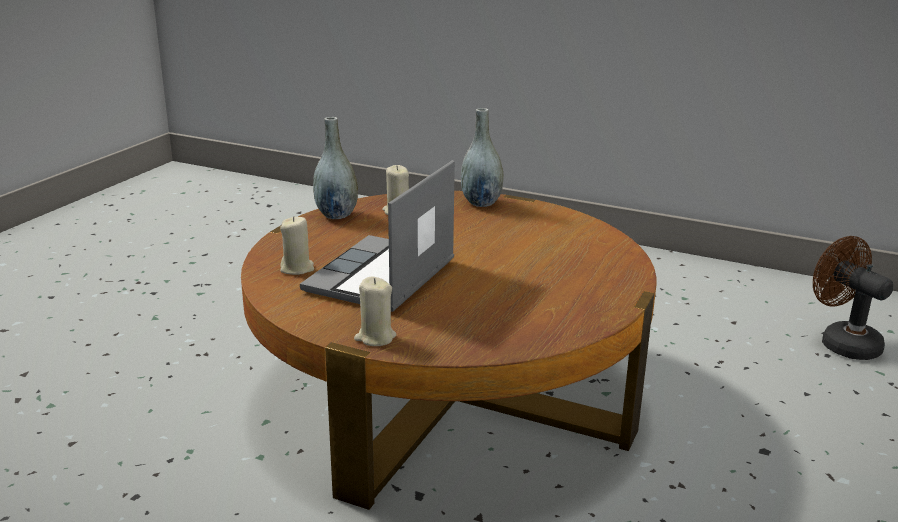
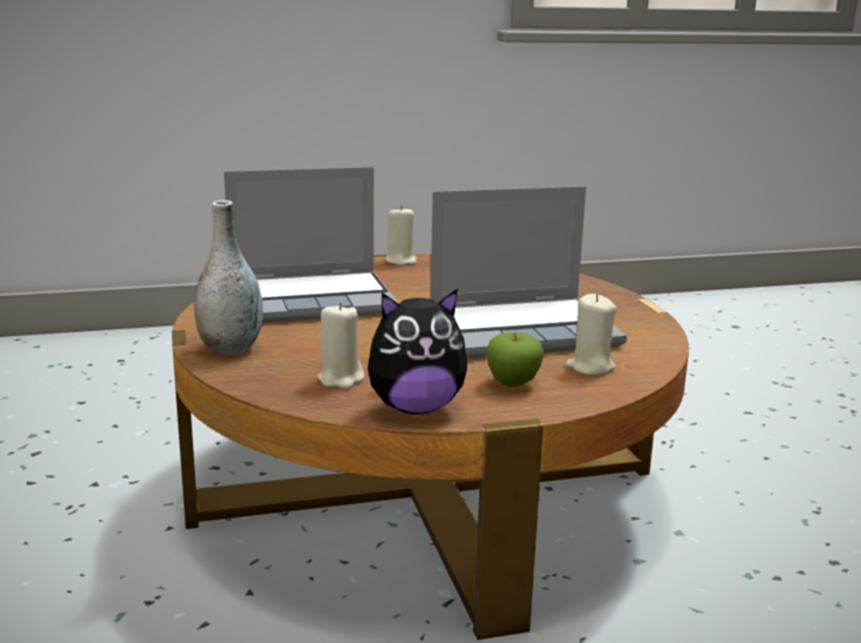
camera: 130 degrees left, 5 degrees down
(319, 242) = (513, 383): none -> apple
(336, 215) = (415, 407): grey vase -> plush toy
(375, 337) = (618, 302): beige candle -> beige candle (401, 261)
(542, 241) = (313, 300): none -> laptop
(842, 342) = (85, 358): brown fan -> none

